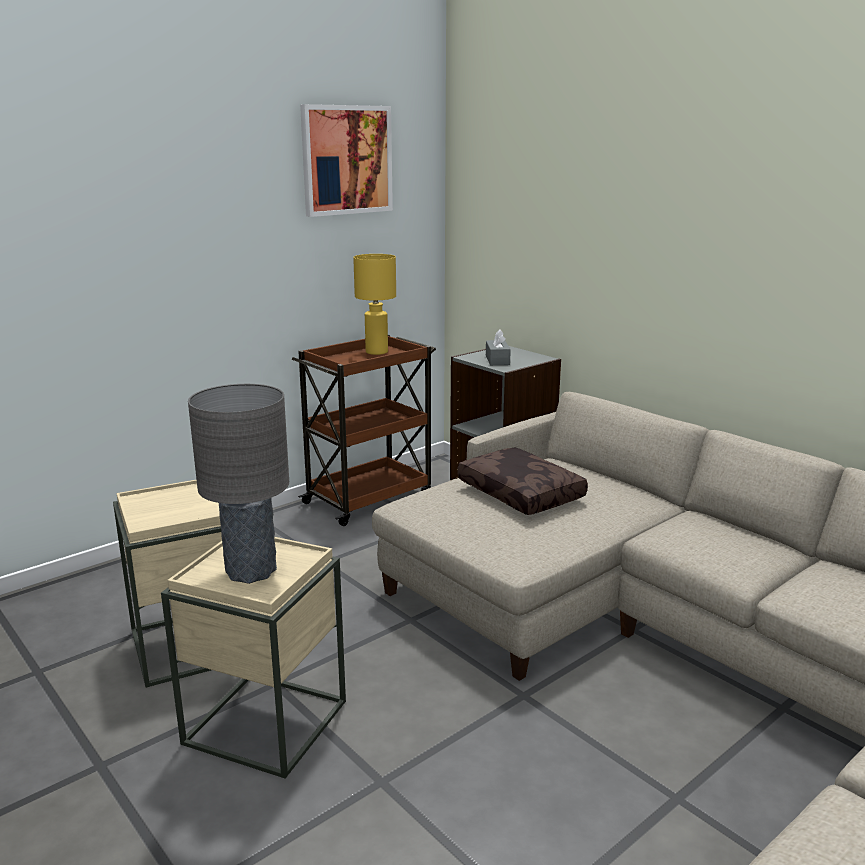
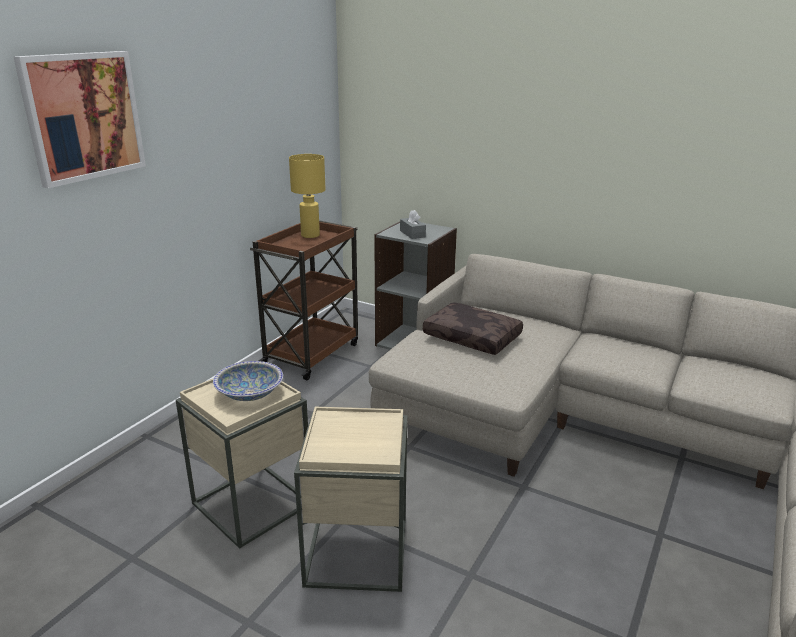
camera: 20 degrees left, 5 degrees up
(185, 506) = (249, 393): none -> bowl
(251, 571) = (356, 440): grey table lamp -> none
(346, 160) = (275, 75): picture -> picture (83, 116)

